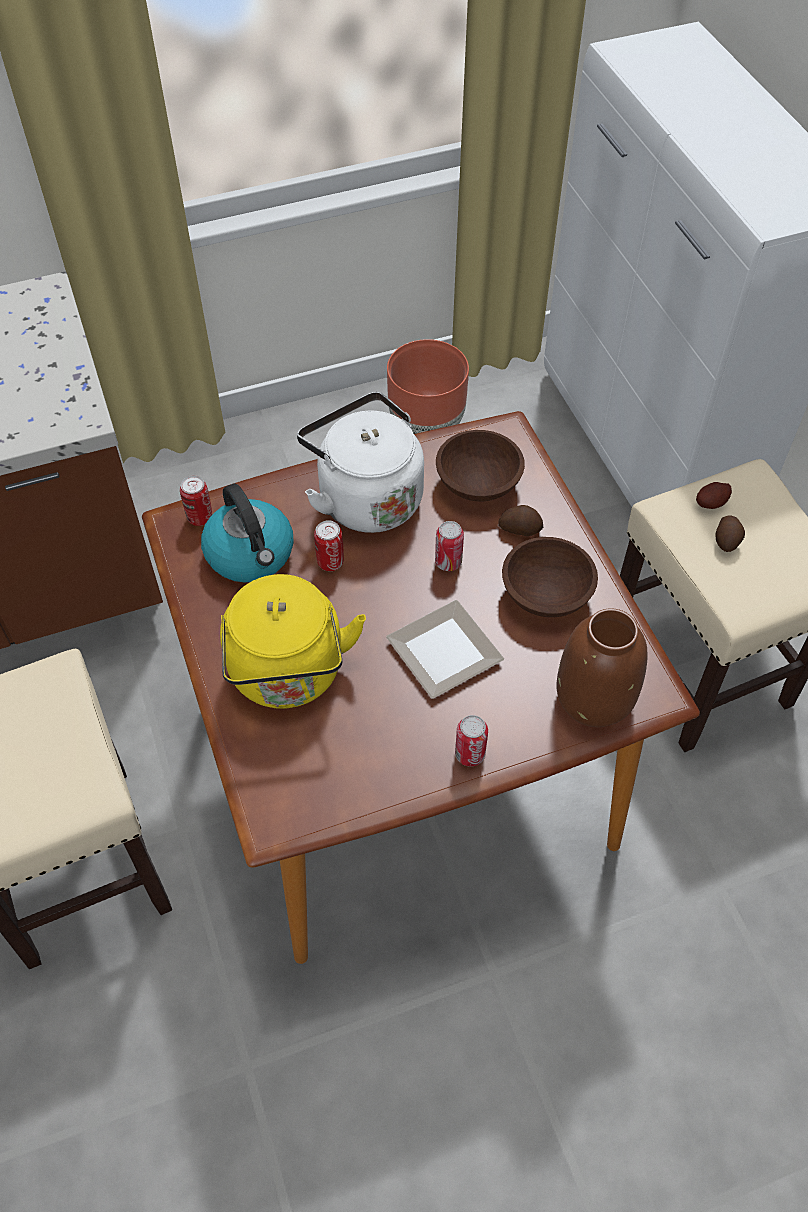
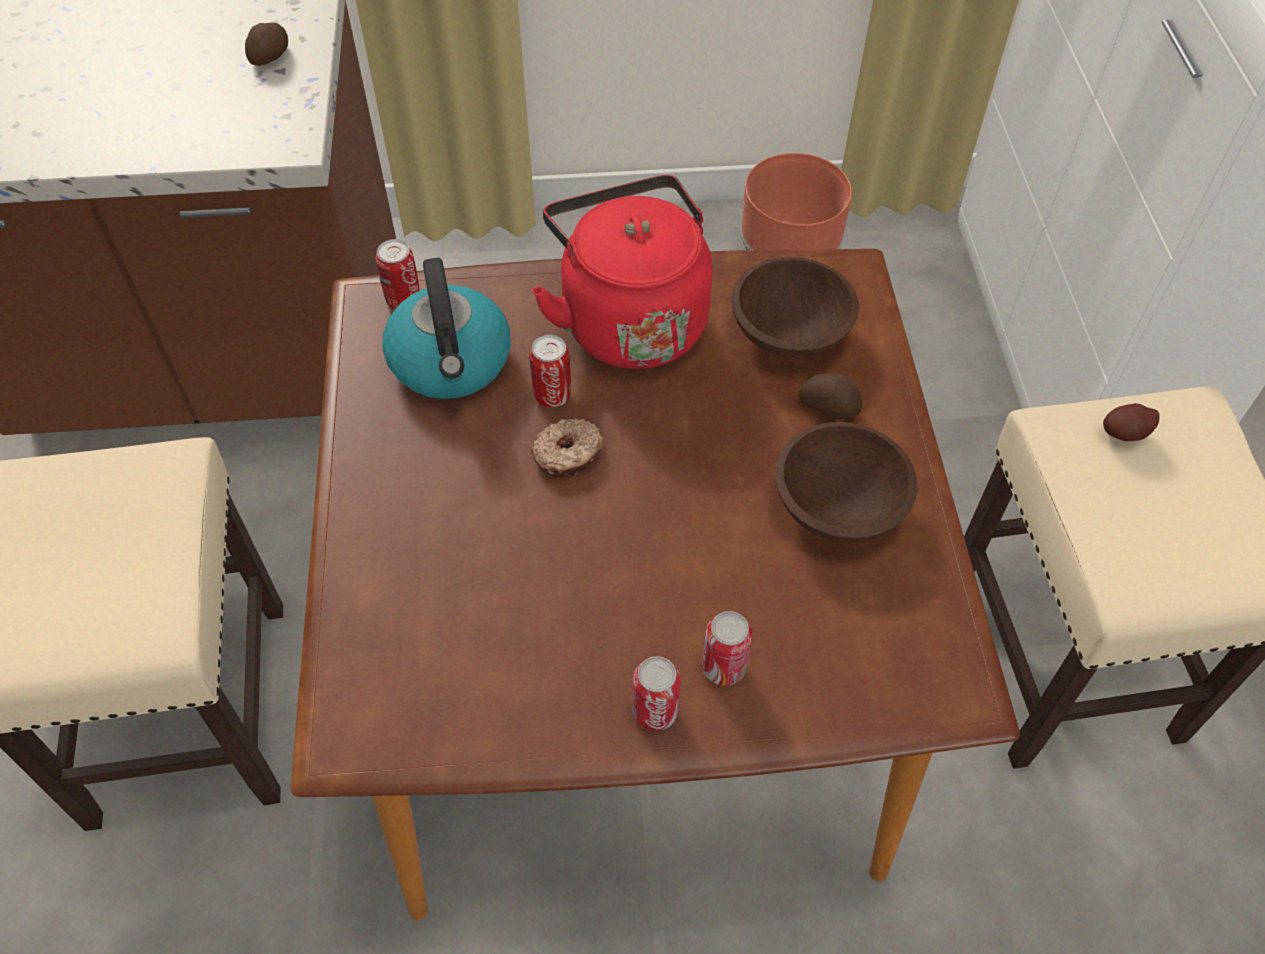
camera: 15 degrees right, 0 degrees up
(288, 675) = (442, 536): yellow kettle -> none
(355, 601) = (568, 455): none -> donut
(365, 497) = (629, 320): white kettle -> red kettle
(445, 648) = (669, 549): plate -> none
(448, 562) = (713, 430): can -> can (723, 667)
(595, 699) = (864, 676): brown vase -> none
(727, 540) = (1135, 489): potato -> potato (271, 57)

